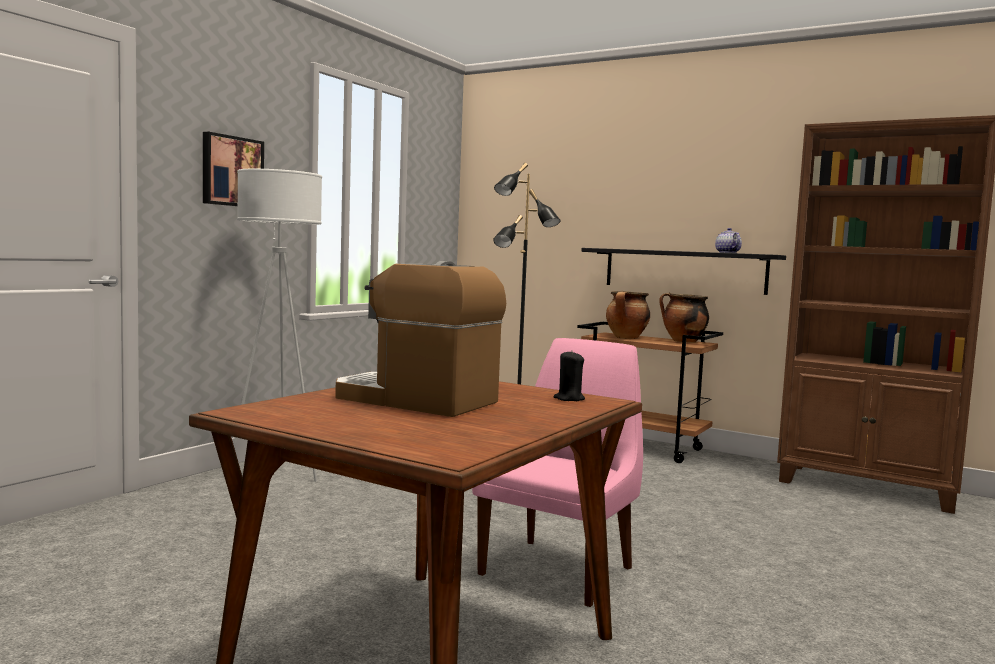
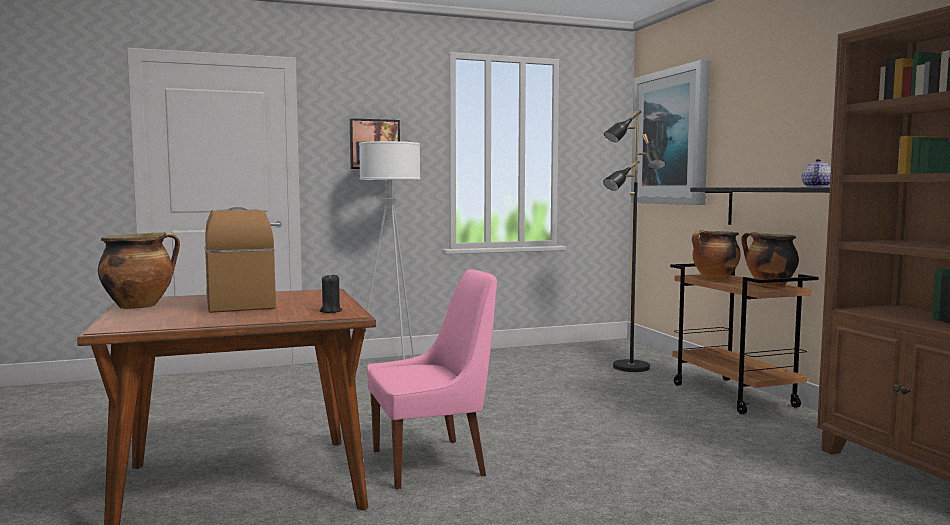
camera: 40 degrees right, 0 degrees up
(306, 420) = (140, 306): none -> cooking pot
(524, 194) = (671, 137): none -> picture

